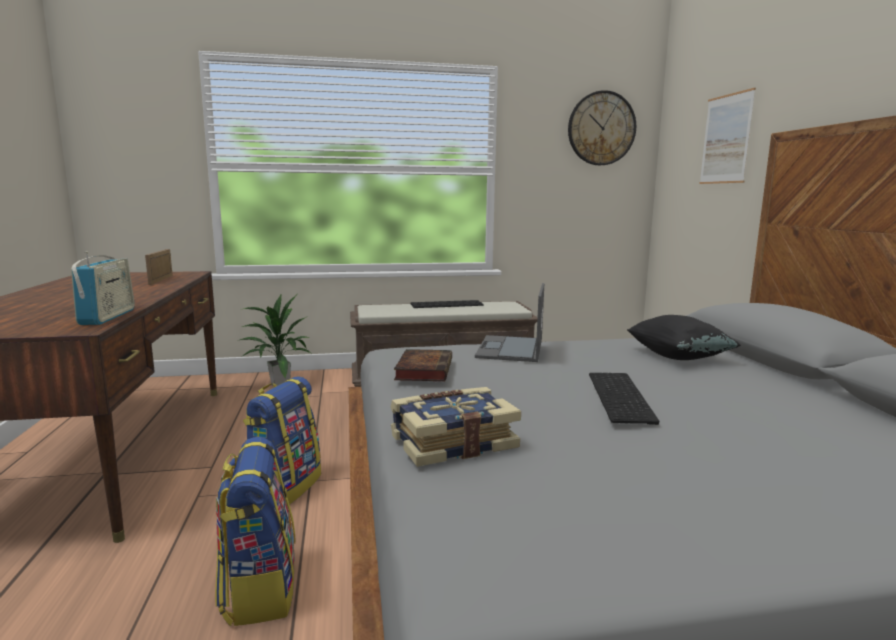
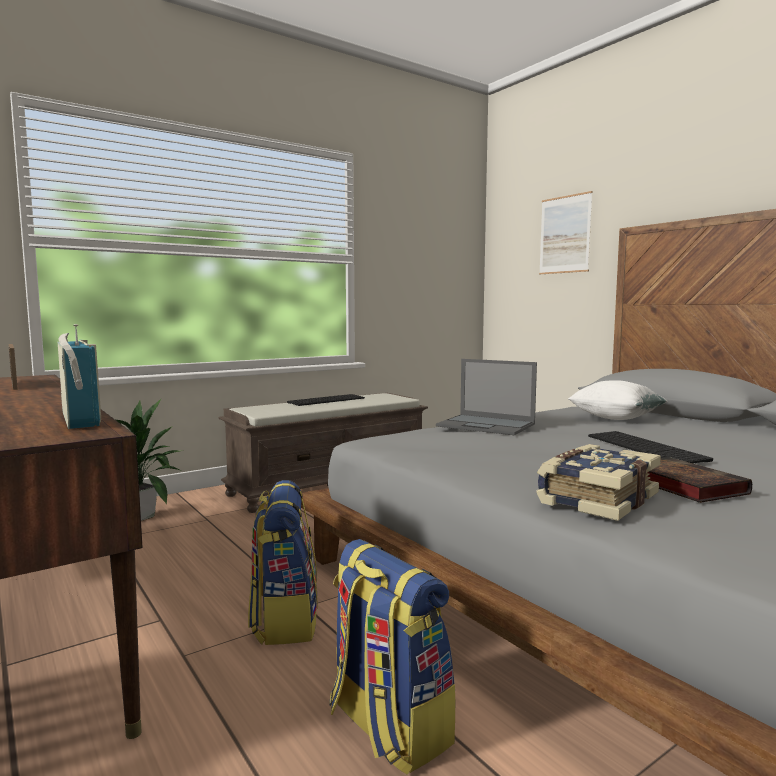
camera: 25 degrees left, 5 degrees down
(424, 369) = (447, 449): book -> book (680, 485)
(510, 349) = (487, 425): laptop -> laptop turned 45 degrees counterclockwise
(601, 128) = (441, 222): wall clock -> none
(678, 357) = (615, 418): black pillow -> white pillow

